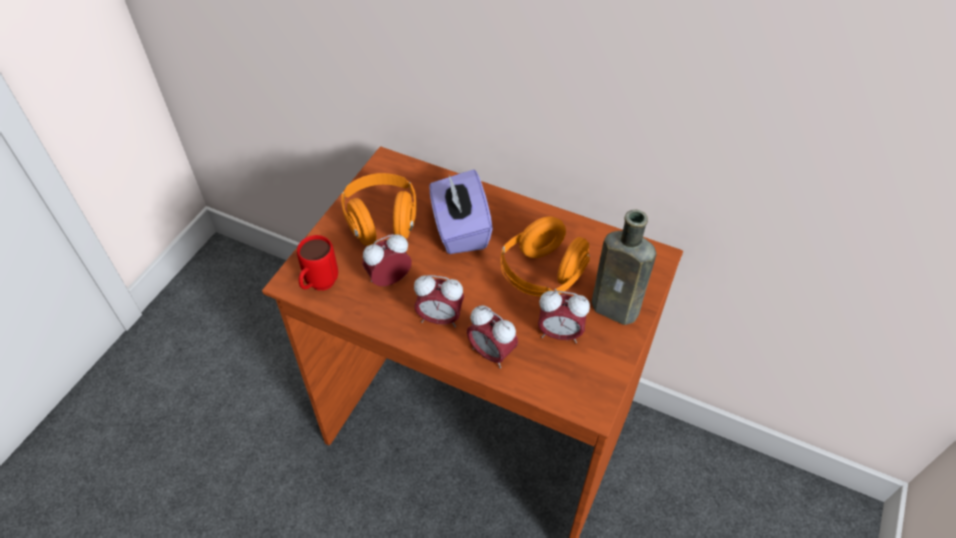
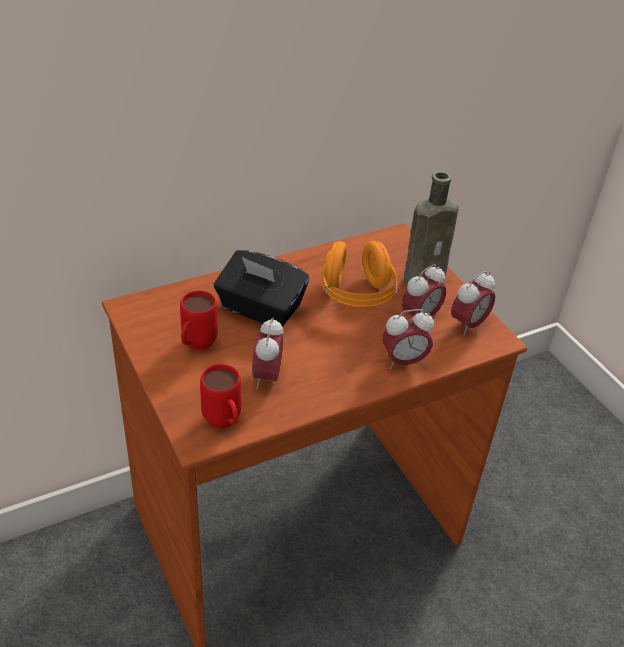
camera: 55 degrees left, 10 degrees down
(382, 221) = (196, 347): orange headphones -> red mug
(440, 318) = (341, 370): alarm clock -> alarm clock (468, 325)
(460, 229) = (260, 309): purple tissue box -> black tissue box

